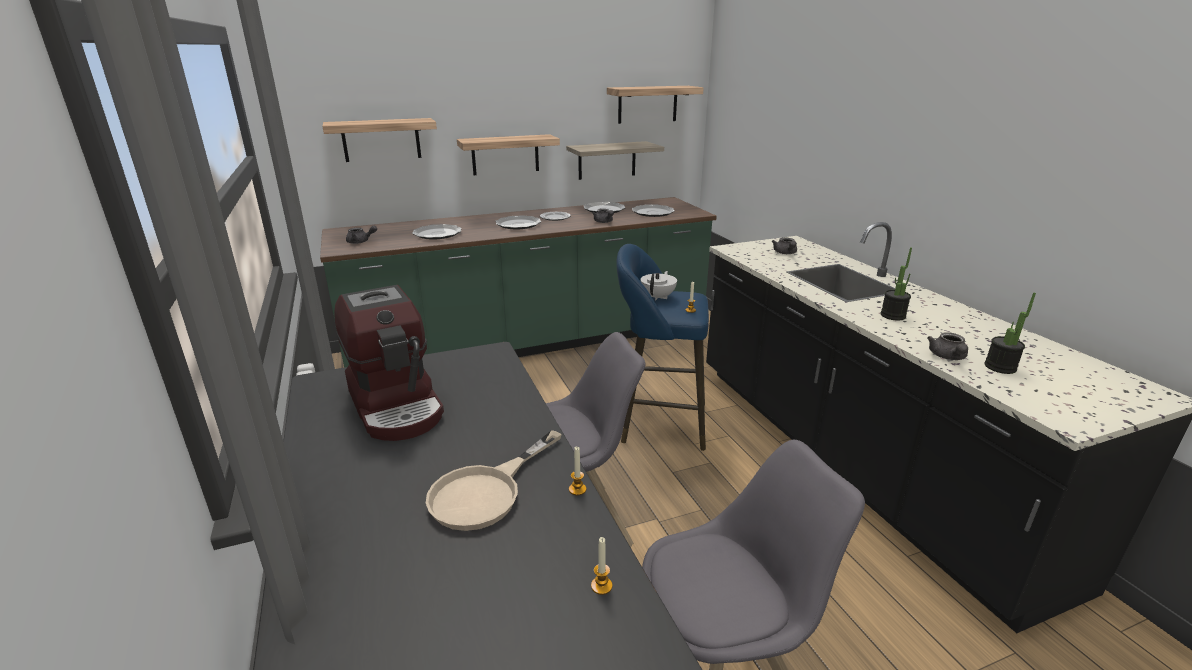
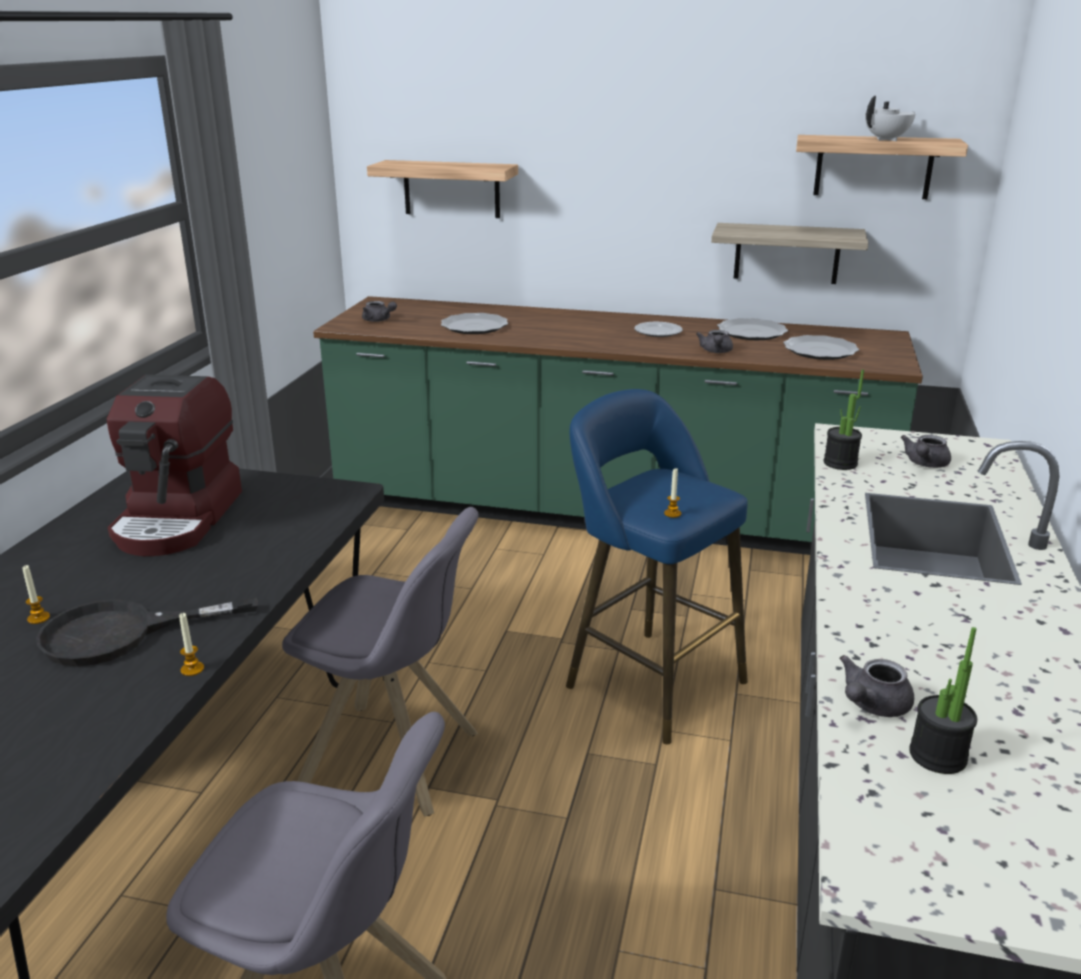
camera: 35 degrees right, 0 degrees up
(486, 491) = (120, 634): beige frying pan -> black frying pan
(505, 154) = (619, 226): shelf -> none
(518, 224) = (592, 332): plate -> none
(601, 586) = (67, 766): candle -> candle (38, 618)
(658, 297) = (657, 482): white teapot -> white teapot (887, 139)
(892, 316) = (912, 613): potted plant -> potted plant (840, 463)

